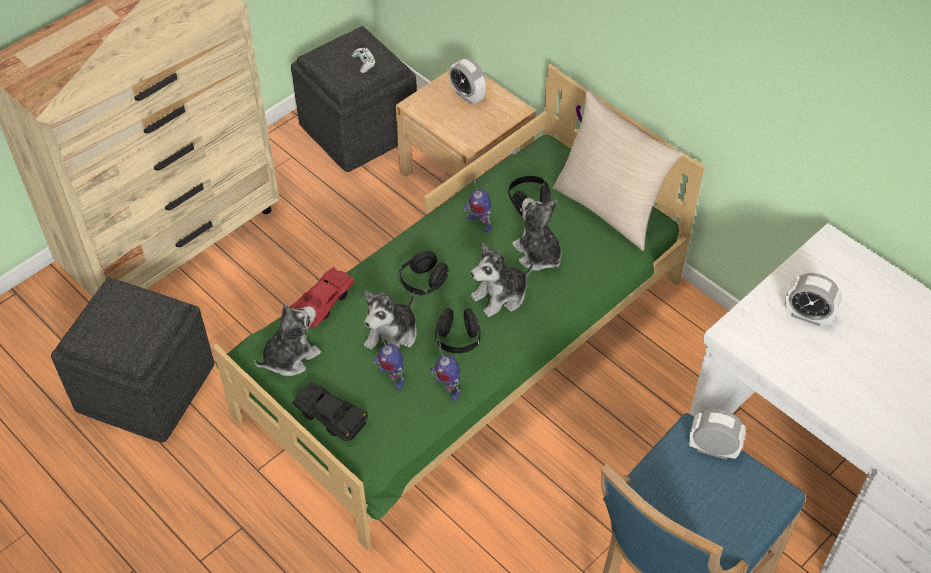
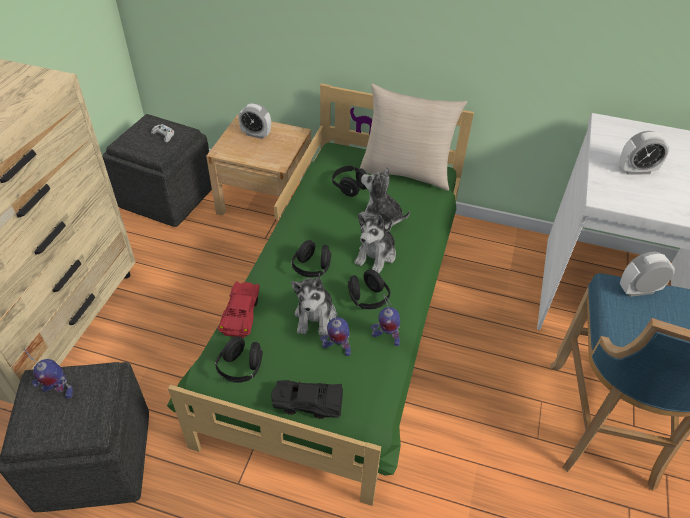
camera: 30 degrees left, 5 degrees down
(290, 356) = (240, 368): plush toy -> black headphones
(479, 223) = (323, 212): toy robot -> toy robot (57, 391)

